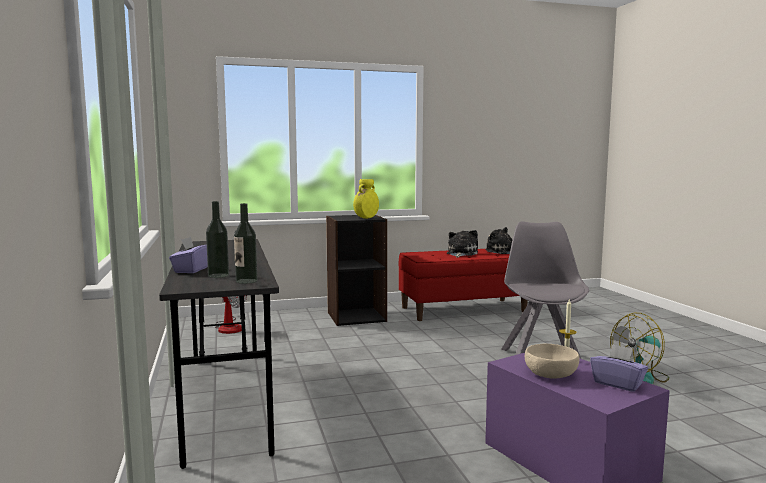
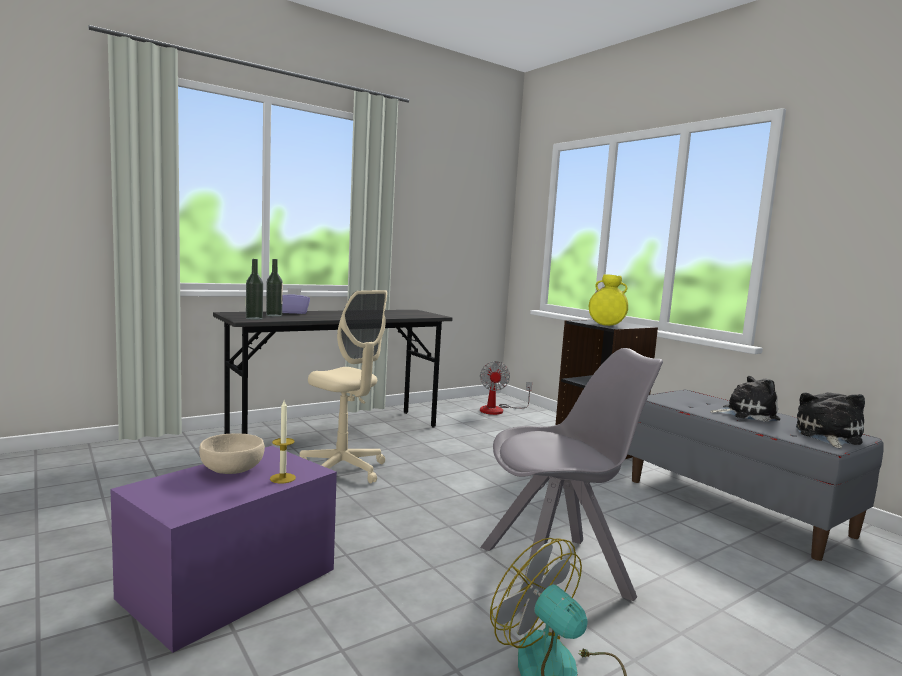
camera: 70 degrees right, 0 degrees up
(349, 404) = (343, 470): none -> beige office chair
(463, 309) = (735, 506): red bench -> grey bench
(617, 383) = (197, 500): purple tissue box -> none

